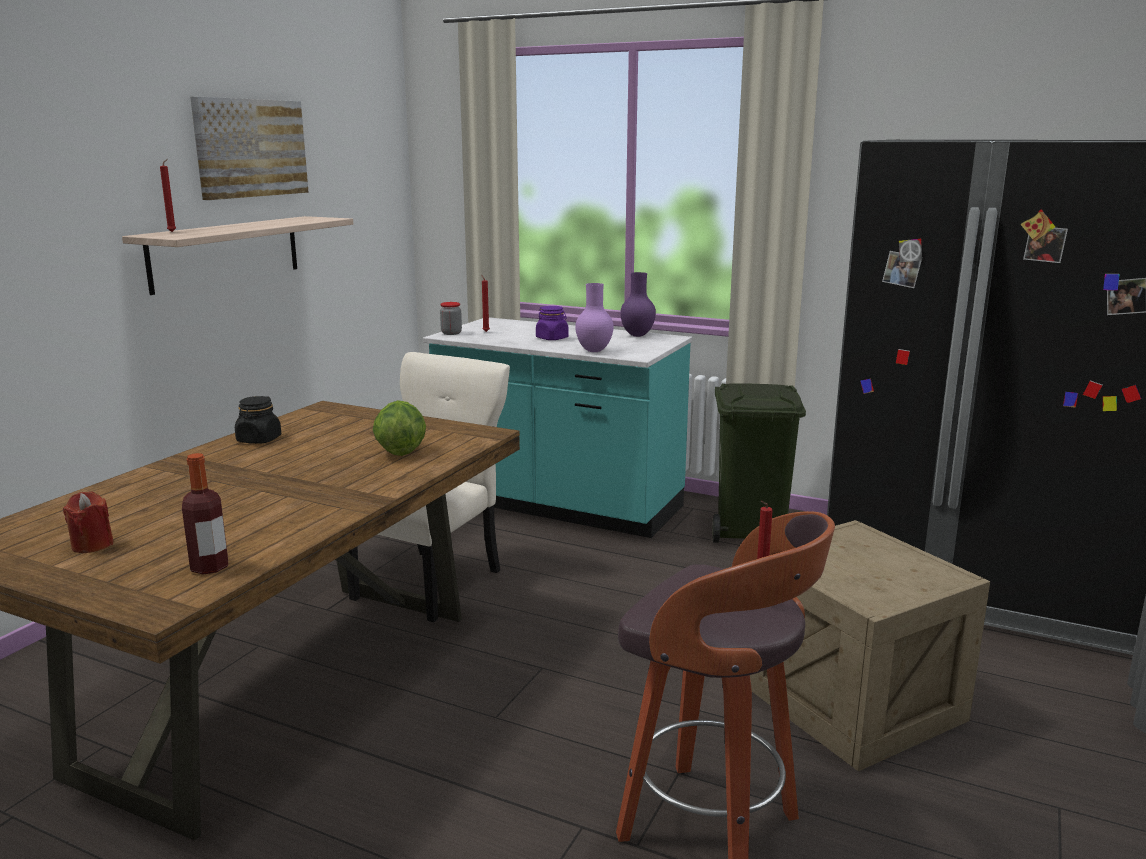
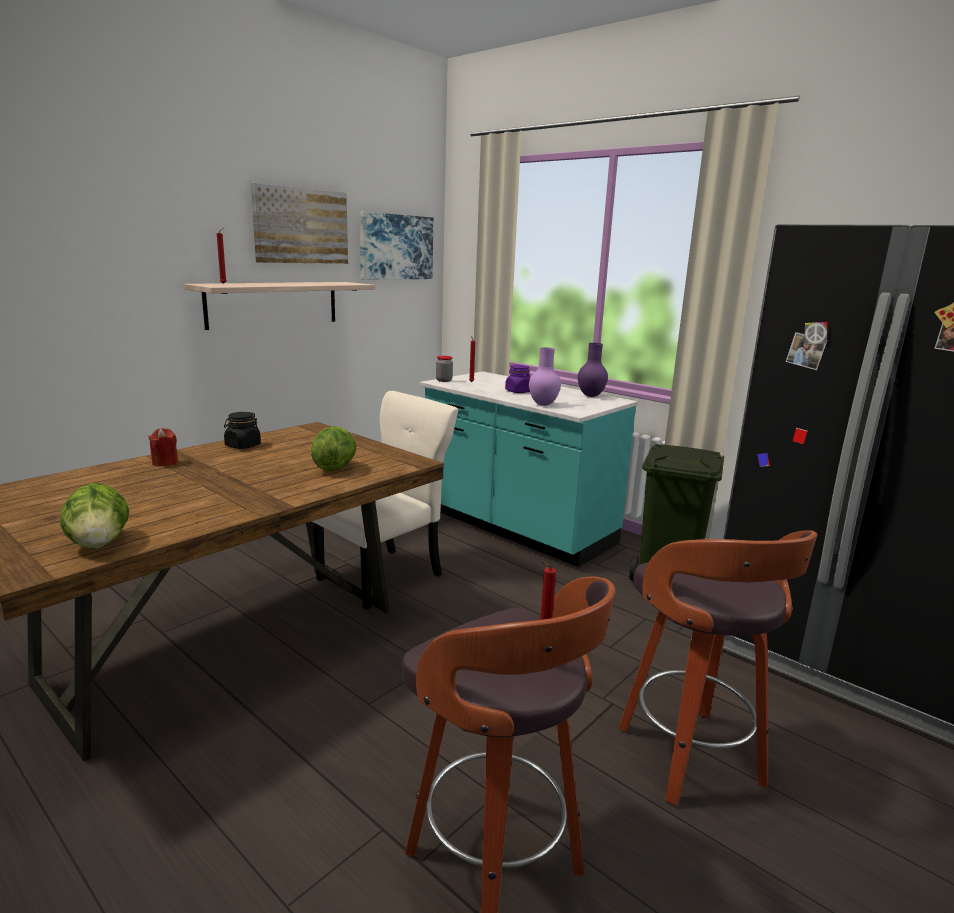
camera: 15 degrees right, 0 degrees up
(92, 545) = (43, 512): red candle -> red candle (165, 462)
(209, 567) = (99, 544): bottle -> lettuce
(357, 166) = (395, 247): none -> picture
(851, 701) = (692, 759): crate -> stool

